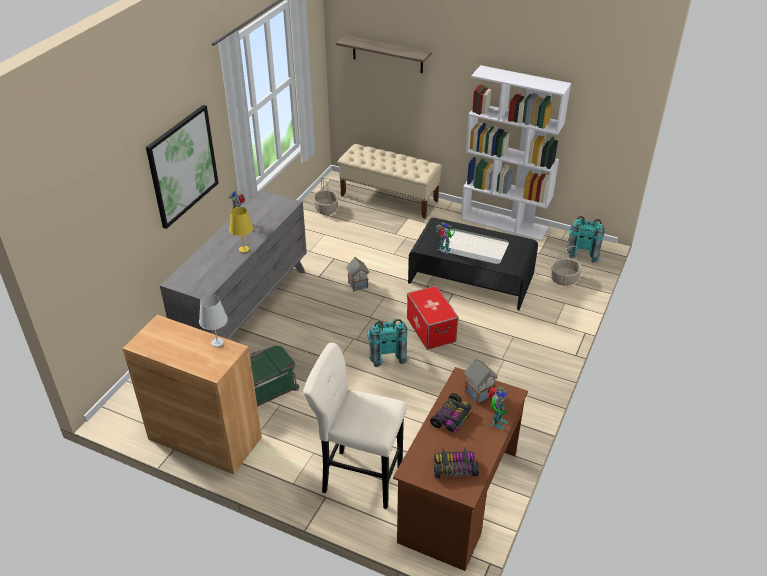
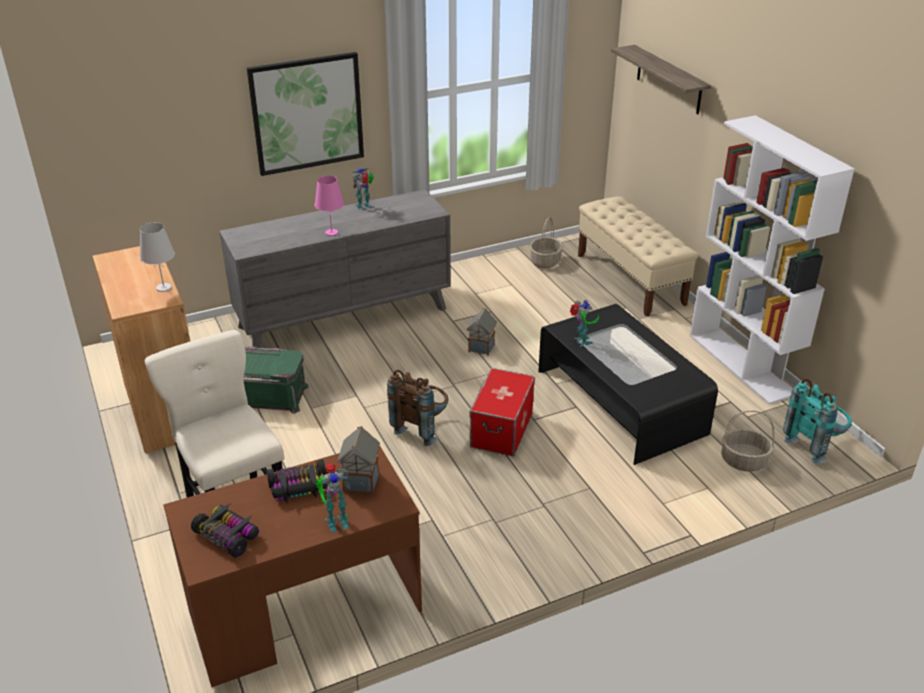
camera: 40 degrees right, 5 degrees down
(243, 249) = (331, 232): yellow table lamp -> pink table lamp
(385, 354) = (421, 427): turquoise backpack -> brown backpack

